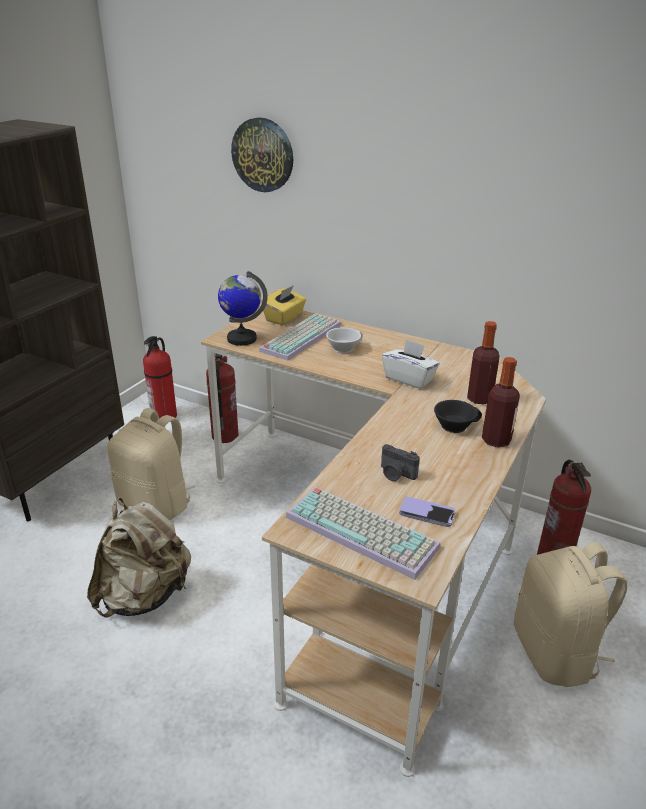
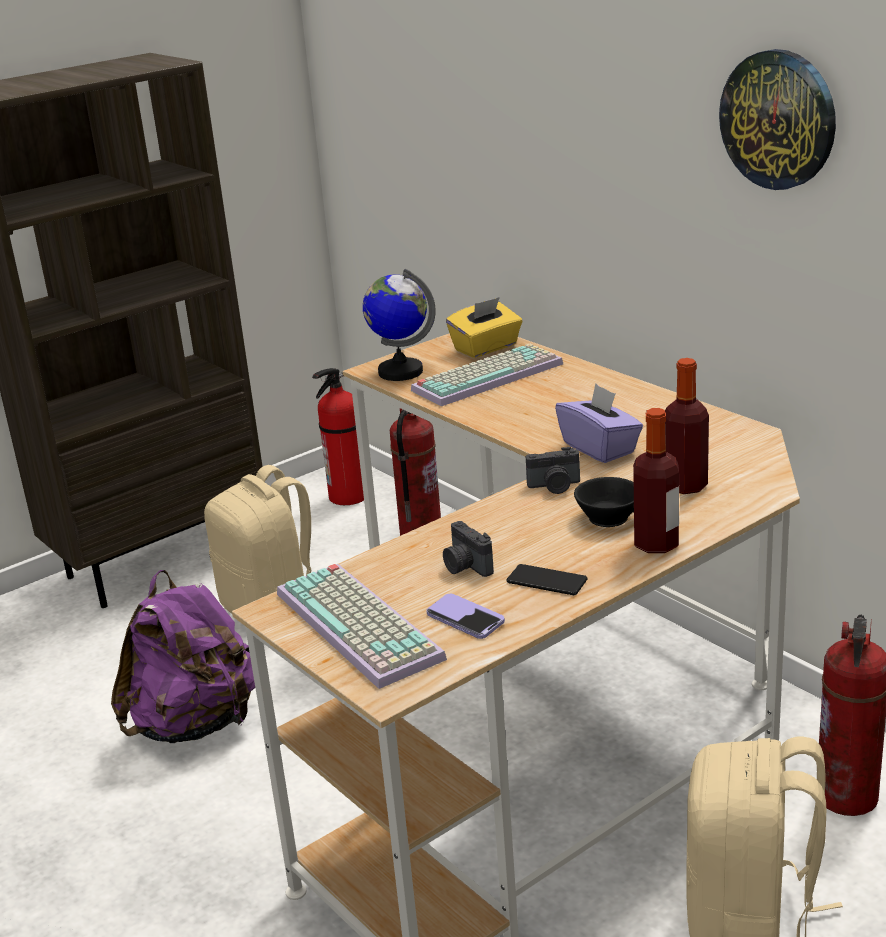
camera: 25 degrees right, 5 degrees down
(144, 595) = (196, 724): beige backpack -> purple backpack
(263, 155) = (471, 98): wall clock -> wall clock (778, 119)
(343, 347) = (538, 395): white cup -> none
(404, 408) = (555, 486): none -> camera
(409, 379) = (600, 448): white tissue box -> purple tissue box
(454, 476) = (546, 581): none -> phone

